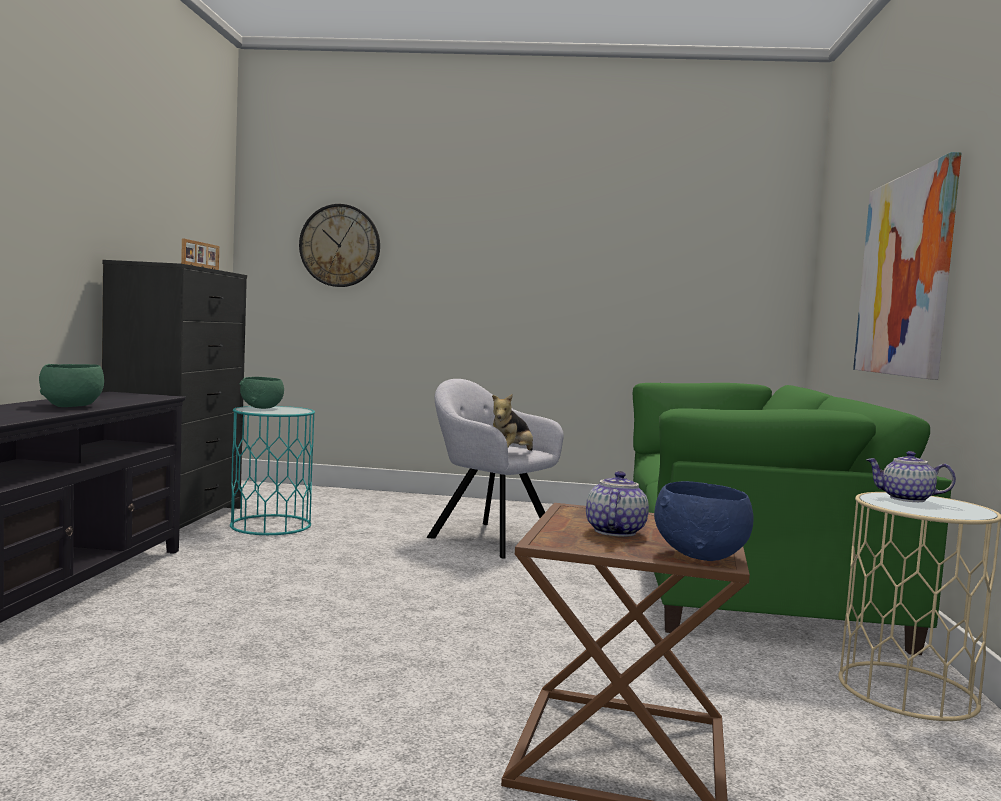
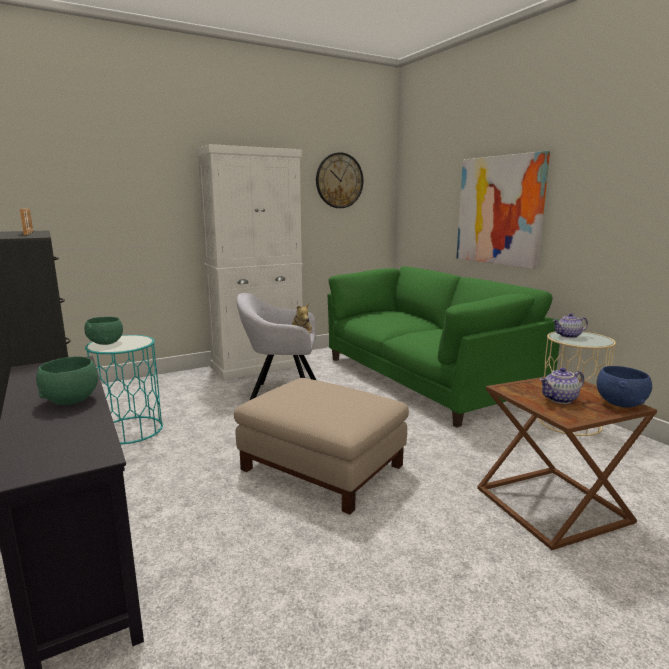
camera: 35 degrees left, 10 degrees up
(340, 245) = (87, 191): wall clock -> wall clock (339, 180)
(391, 609) = (323, 467): none -> beige ottoman
(518, 508) = (258, 366): none -> white cabinet
(613, 531) = (560, 400): teapot -> teapot turned 90 degrees counterclockwise

